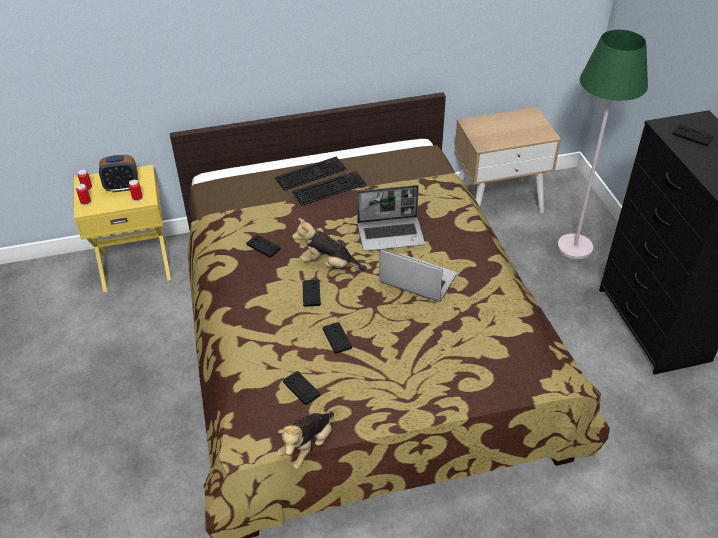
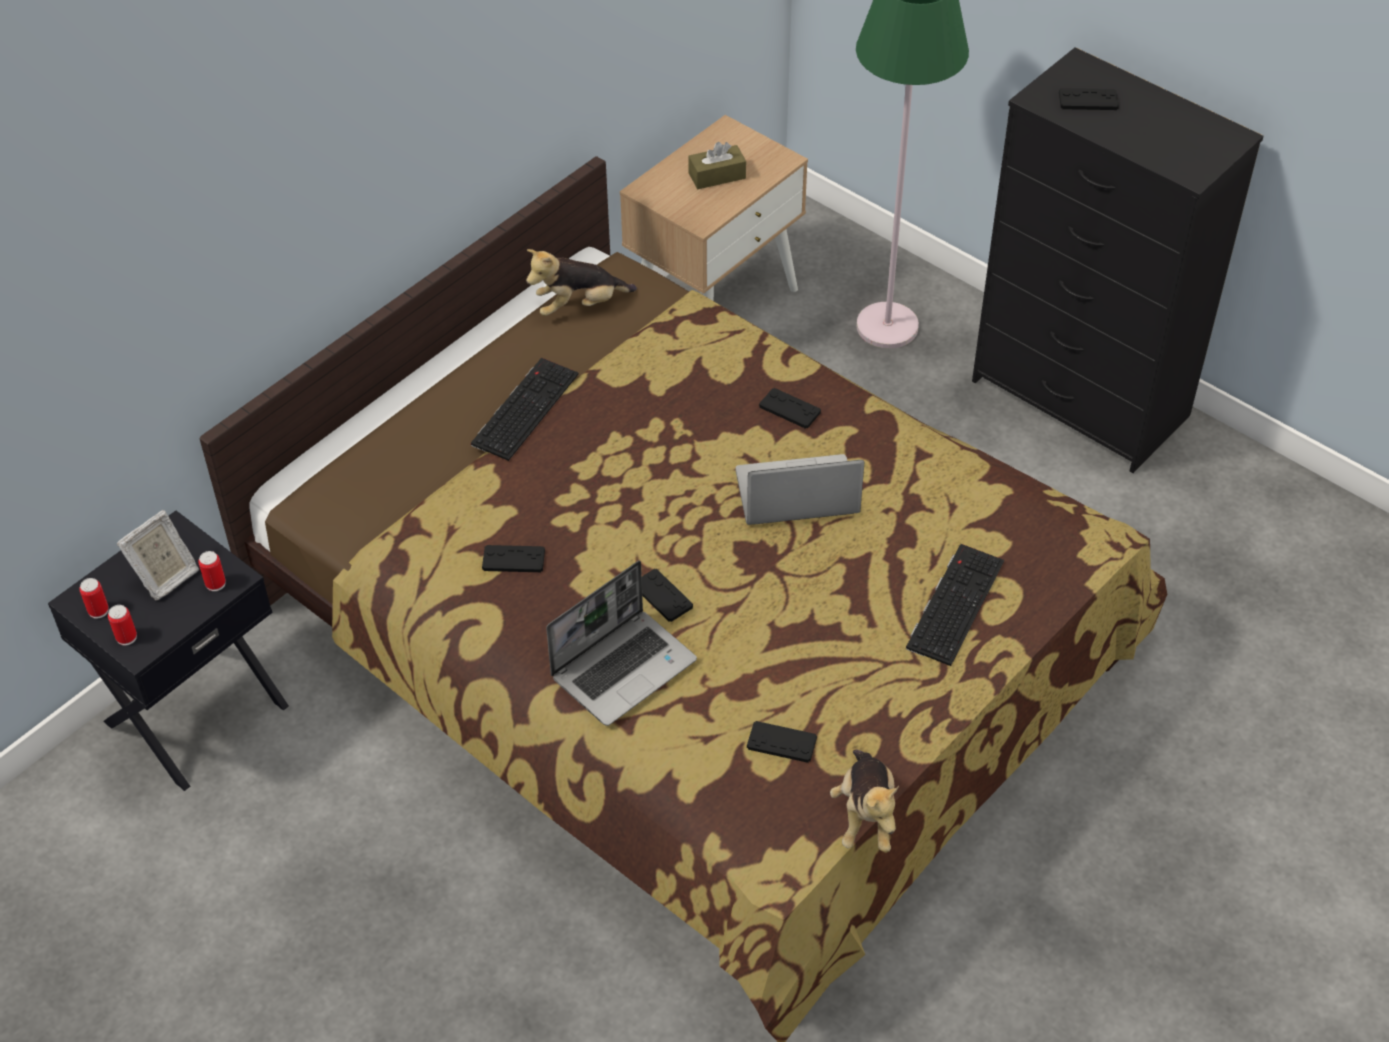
camera: 35 degrees left, 5 degrees up
(122, 187) = (165, 578): alarm clock -> picture frame
(135, 264) = (194, 712): yellow nightstand -> black nightstand
(311, 173) = (462, 396): keyboard -> keyboard (954, 602)
(329, 264) = (645, 537): plush toy -> plush toy (579, 306)
(337, 338) = (763, 643): black game controller -> black game controller (789, 409)
(391, 234) = (694, 441): laptop -> laptop (624, 667)
(508, 129) = (717, 176): none -> brown tissue box

